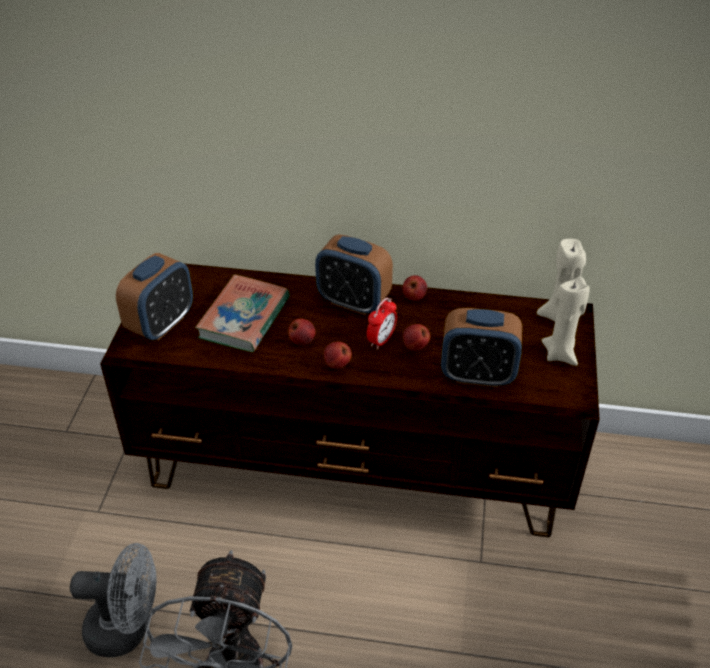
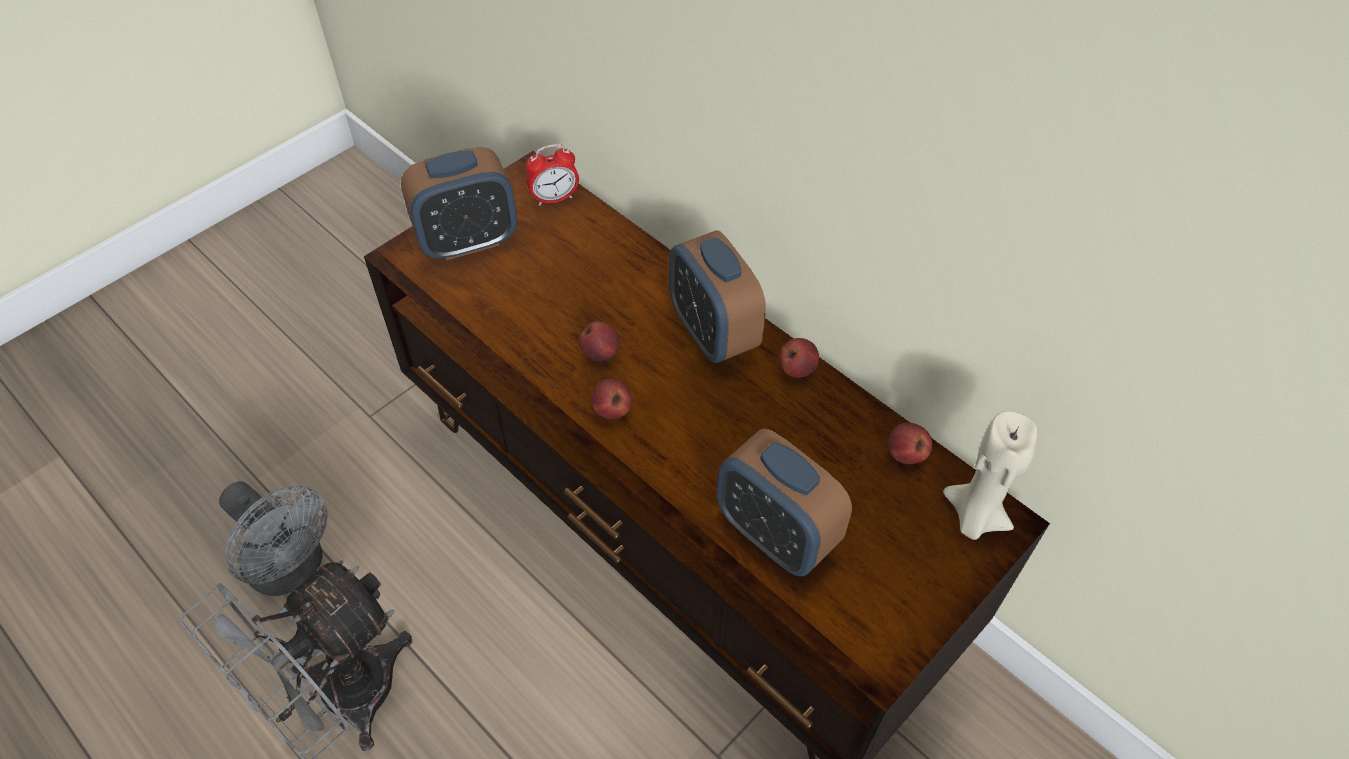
camera: 35 degrees right, 10 degrees up
(244, 318) = (563, 283): book -> none
(381, 340) = (697, 408): alarm clock -> alarm clock (554, 198)
(415, 347) = (731, 442): apple -> apple (905, 454)
(560, 354) = (923, 573): beige candle -> none

